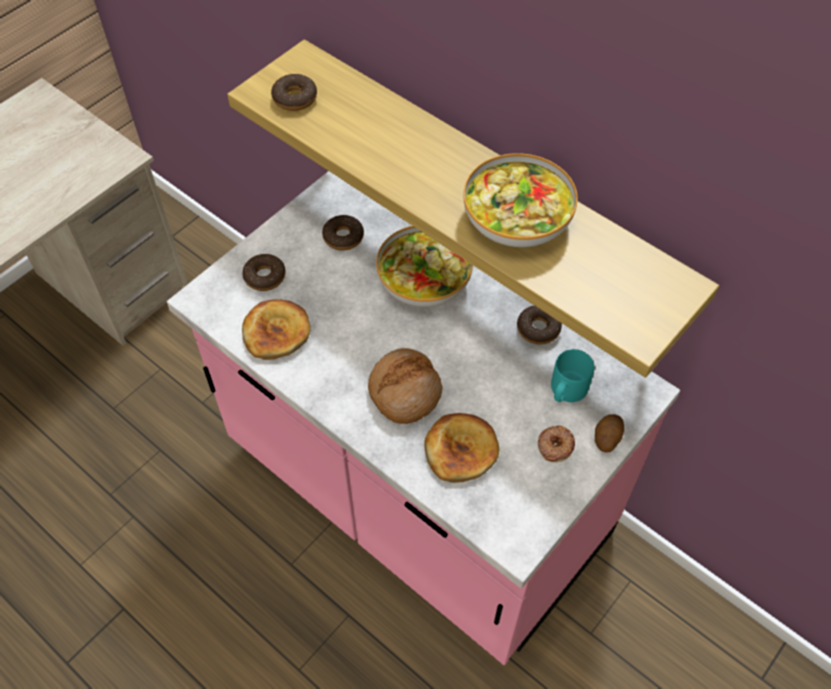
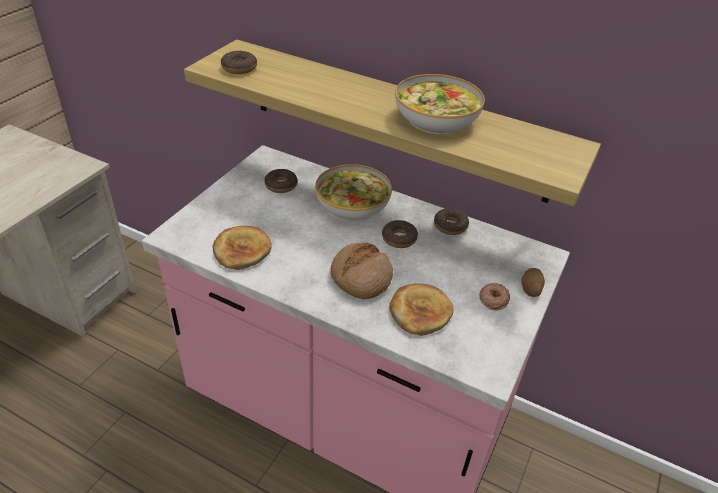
camera: 15 degrees left, 15 degrees down
(265, 276) = (223, 215): donut -> donut (399, 238)
(566, 390) = (487, 262): turquoise mug -> none

